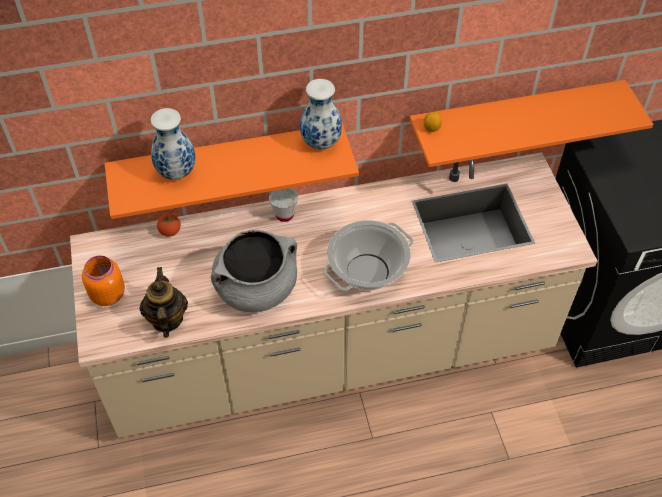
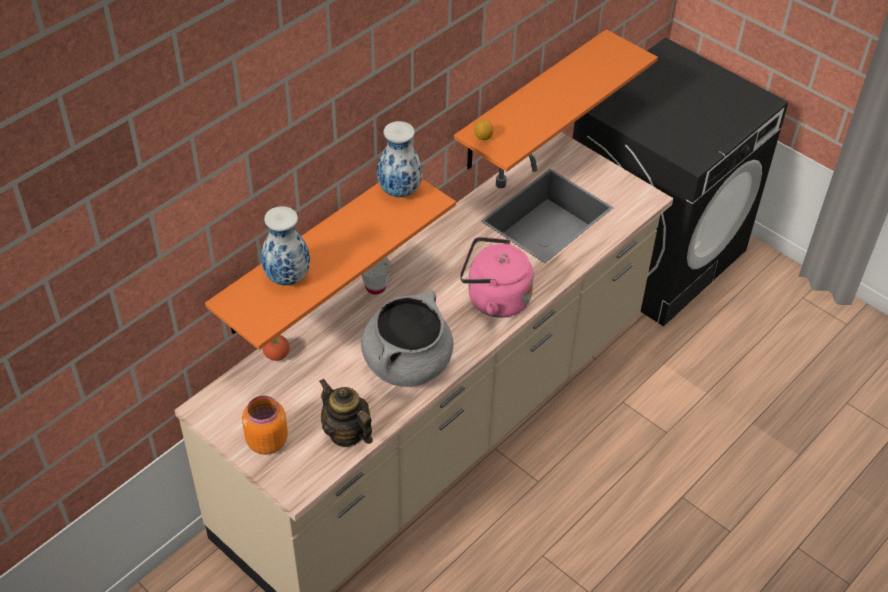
camera: 35 degrees left, 5 degrees down
(367, 271) = (494, 299): cooking pot -> pink kettle

